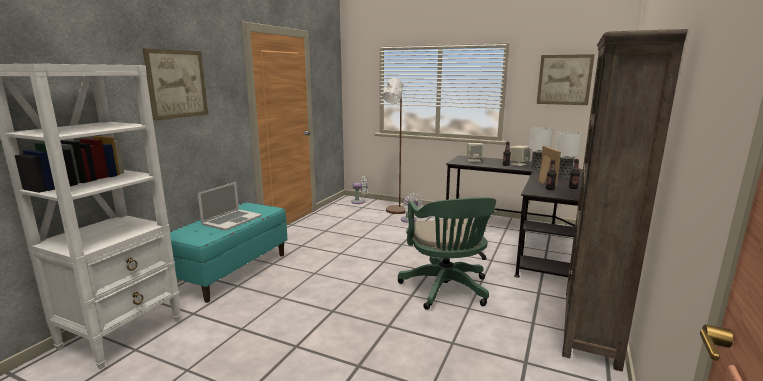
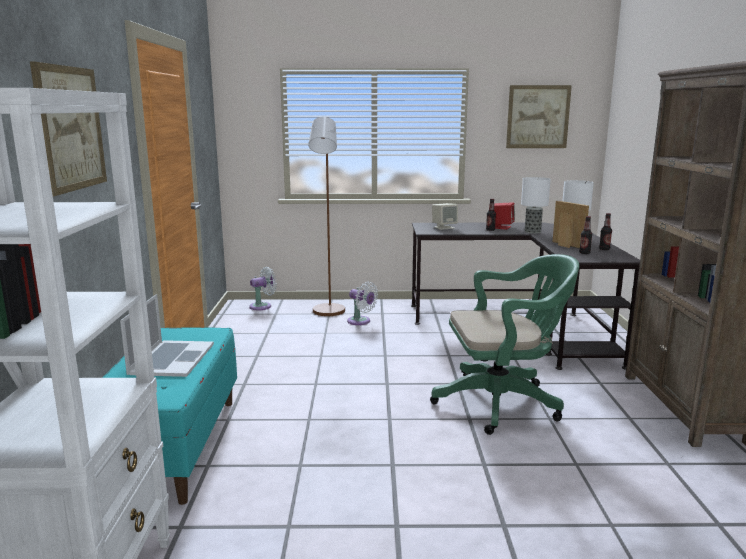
camera: 25 degrees left, 0 degrees up
(446, 290) = (503, 403): green office chair -> green office chair turned 60 degrees counterclockwise
(518, 164) = (501, 227): beige speaker -> red speaker

